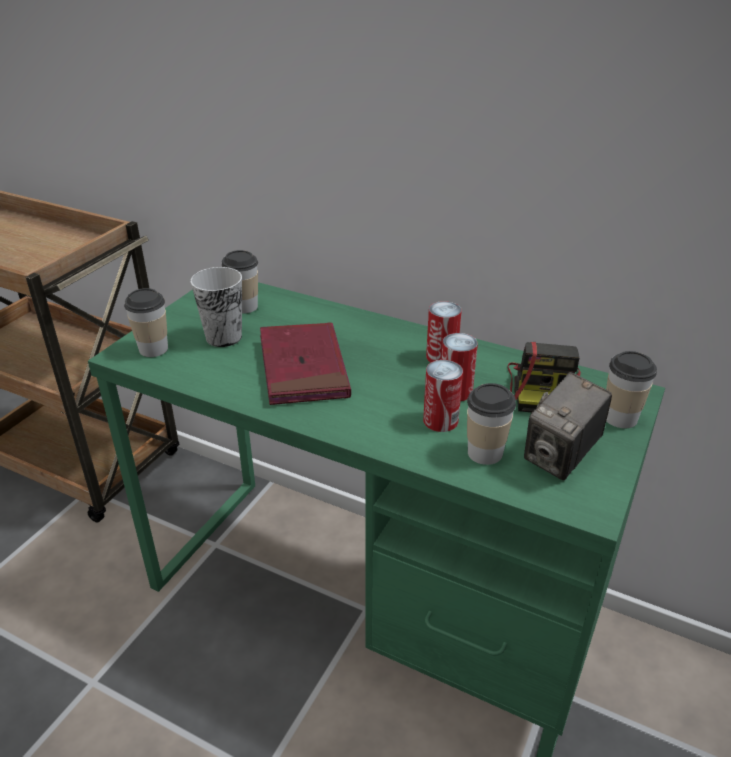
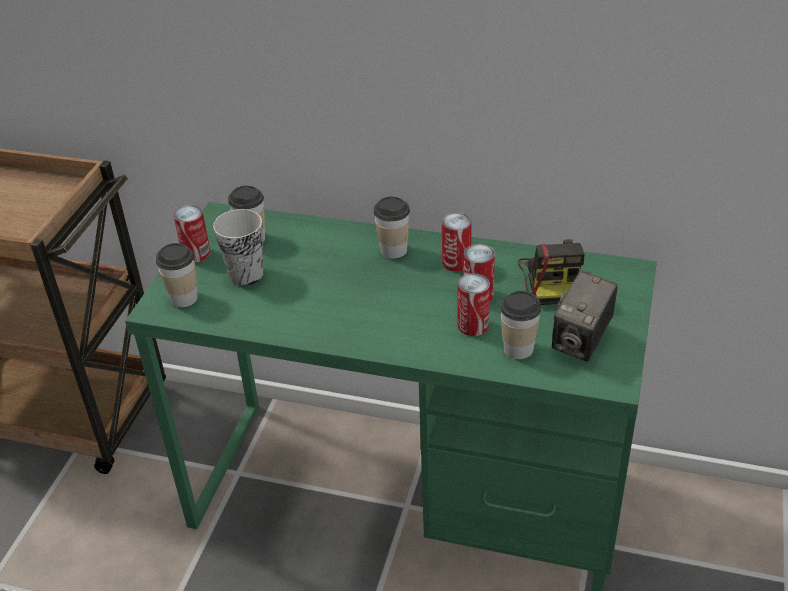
camera: 10 degrees left, 5 degrees up
(185, 312) = (196, 253): none -> can
(303, 368) = (334, 294): red book -> none
(620, 418) = (623, 297): cup -> cup (393, 250)

